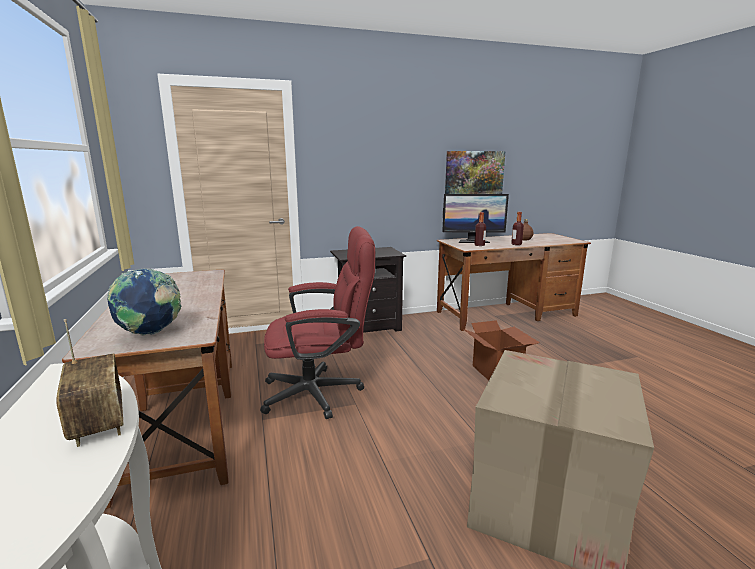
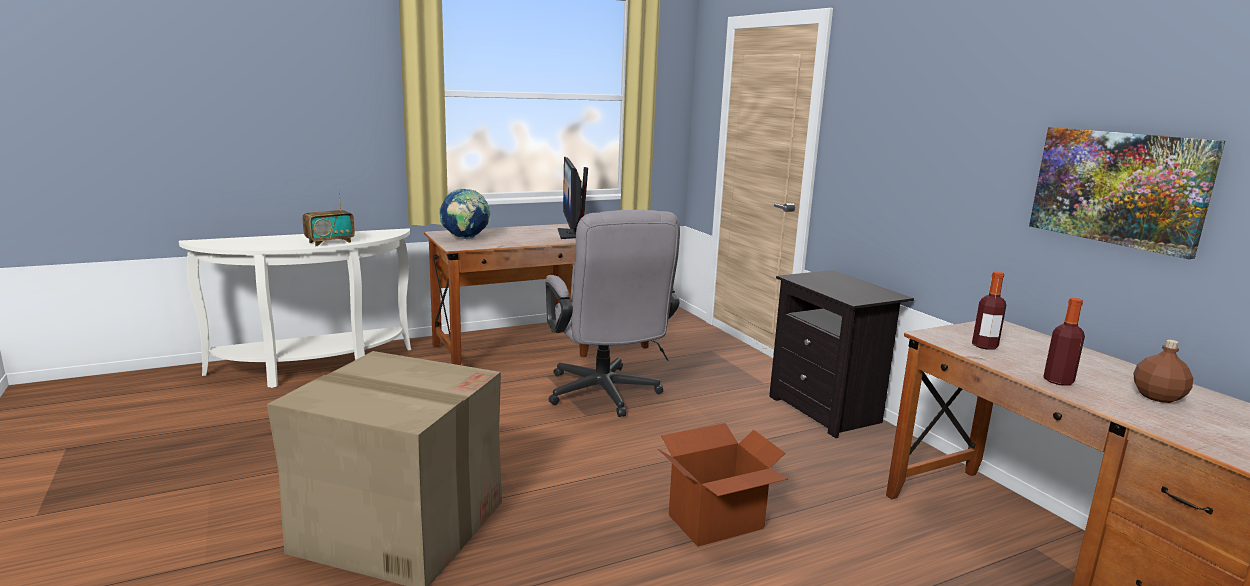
camera: 80 degrees right, 0 degrees up
(321, 393) = (605, 396): red office chair -> grey office chair
(472, 241) = (1025, 343): monitor -> monitor (571, 234)

